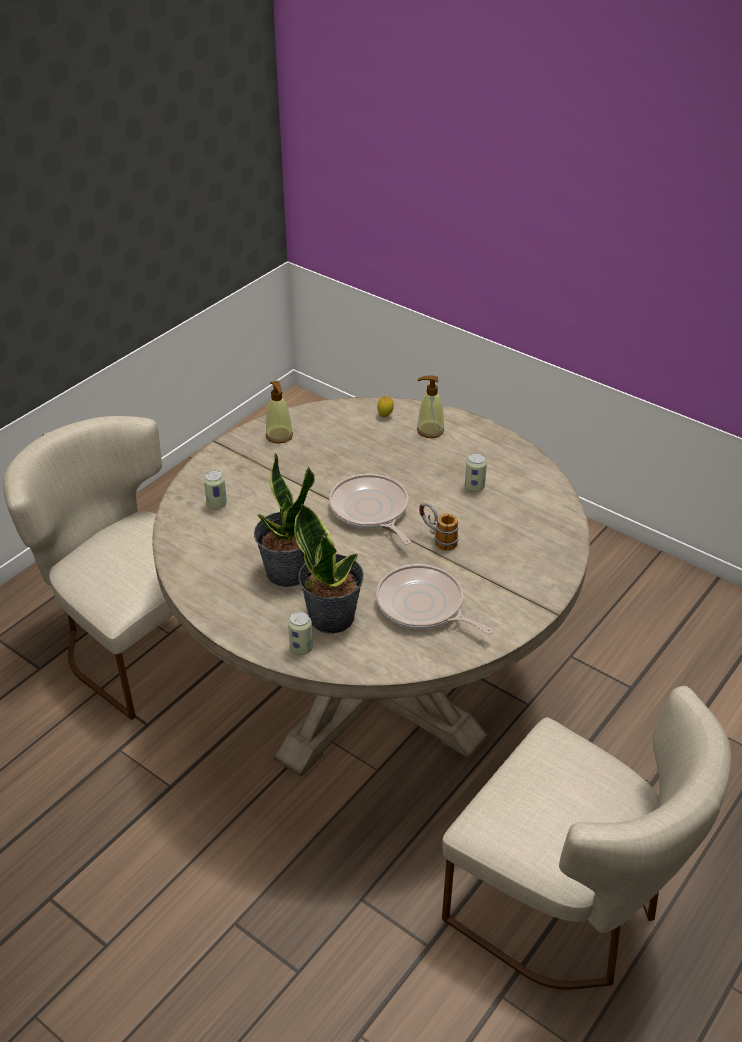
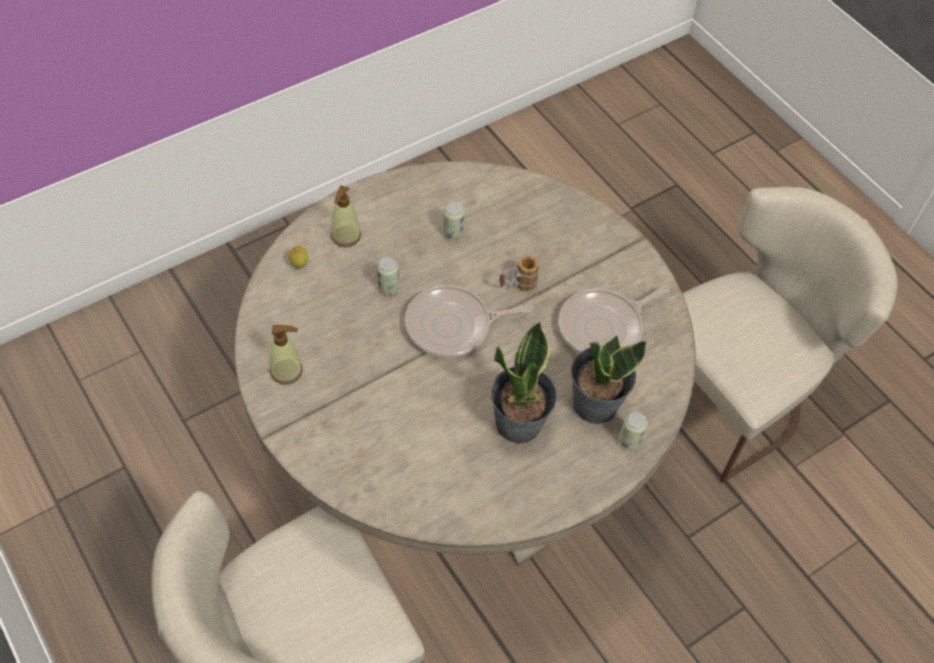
camera: 75 degrees left, 15 degrees up
(217, 504) = (383, 462): can -> can (388, 287)

